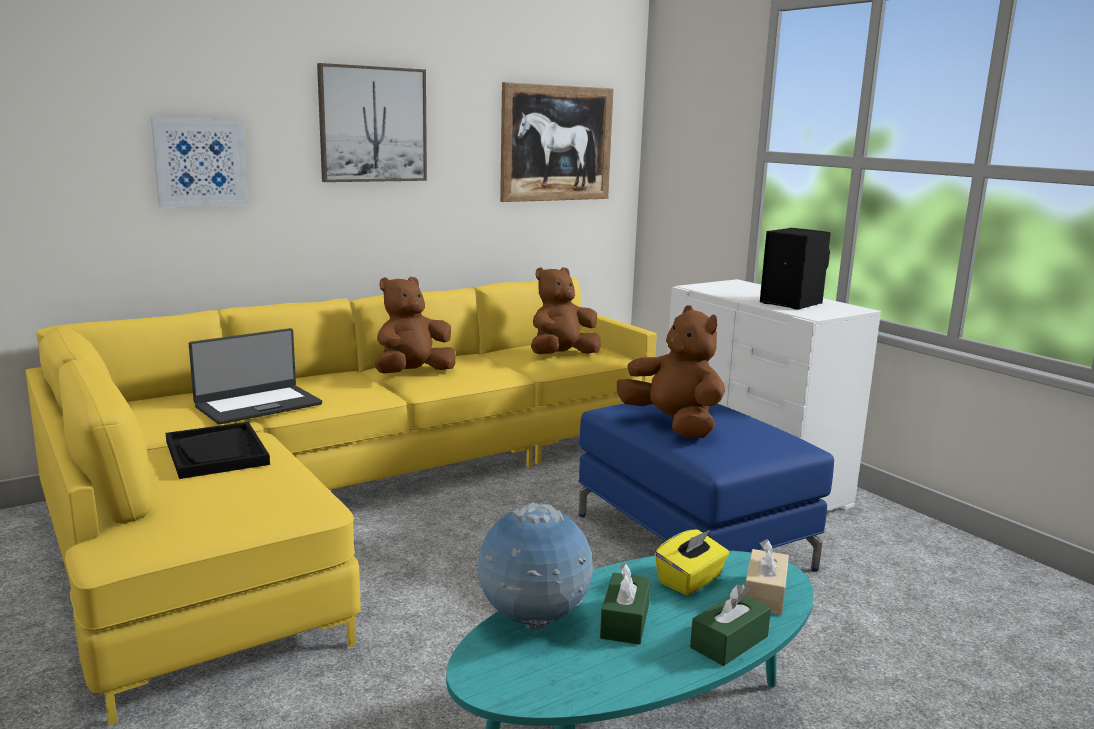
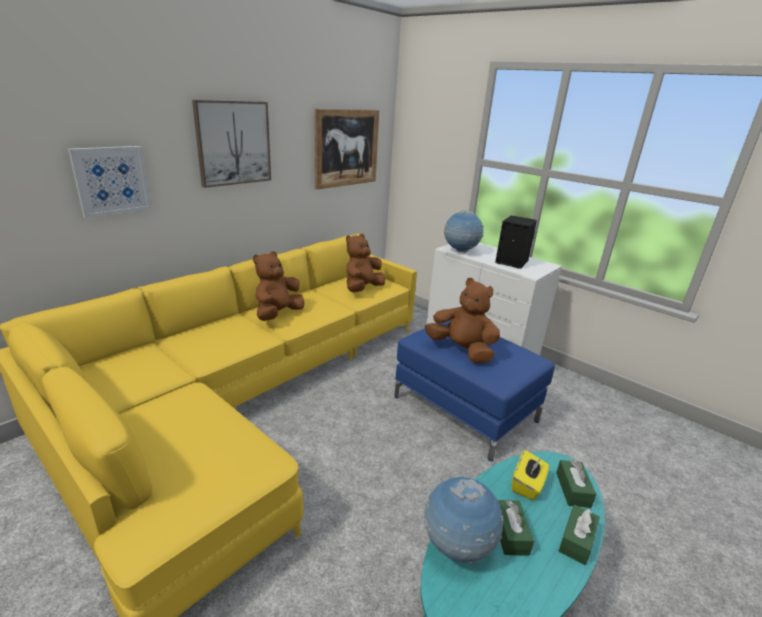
camera: 15 degrees left, 10 degrees up
(217, 453) = (176, 415): black tray -> none
(258, 405) = (185, 358): laptop -> none
(712, 290) = (460, 251): none -> globe
(765, 594) = (573, 489): beige tissue box -> green tissue box

